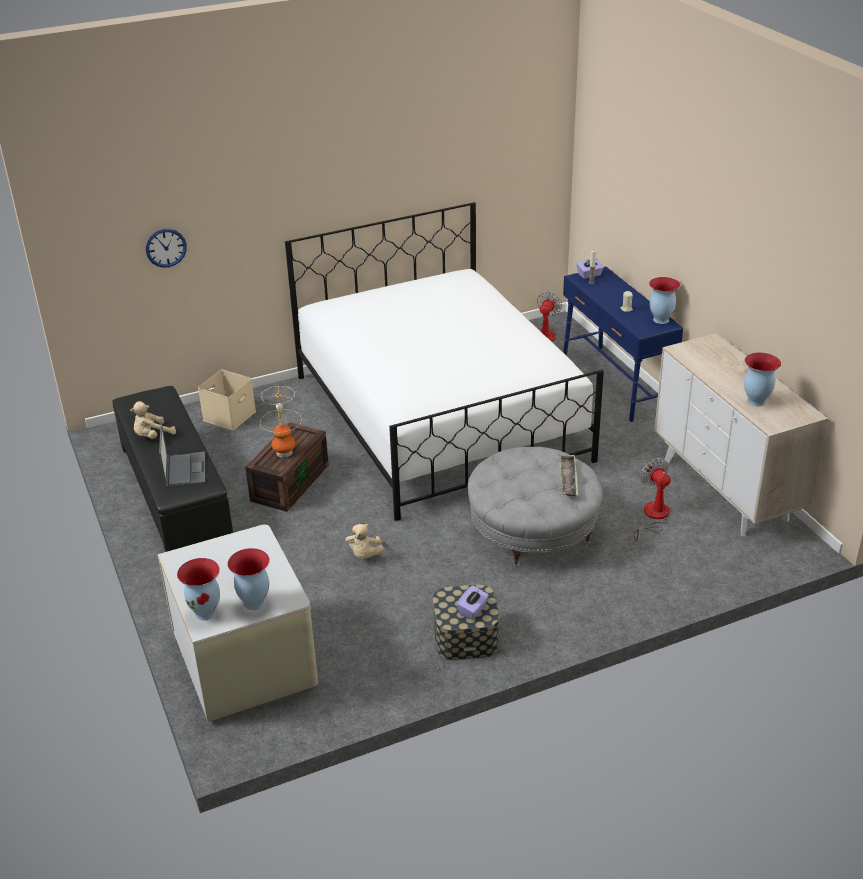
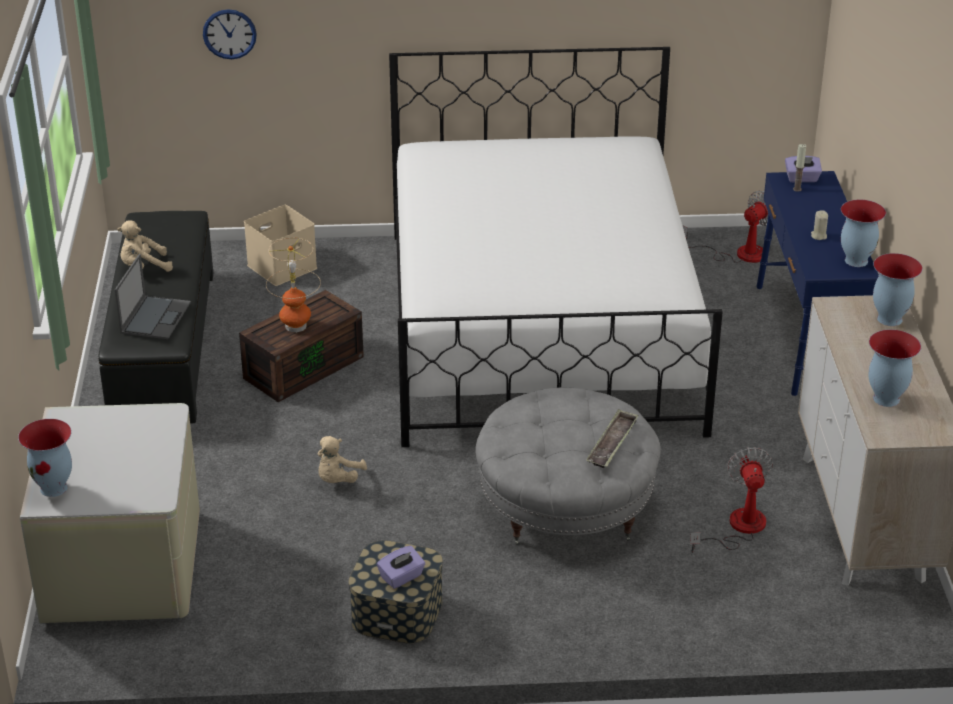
camera: 20 degrees right, 0 degrees up
(253, 602) = (113, 491): vase -> vase (888, 318)

